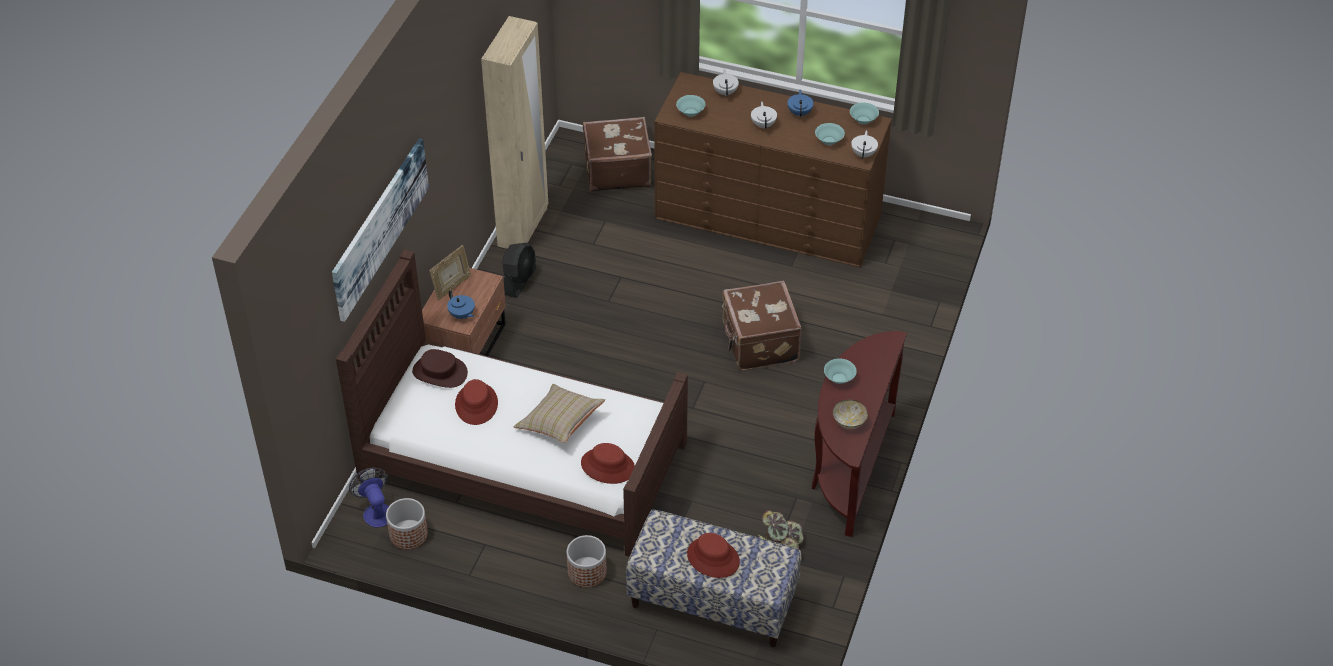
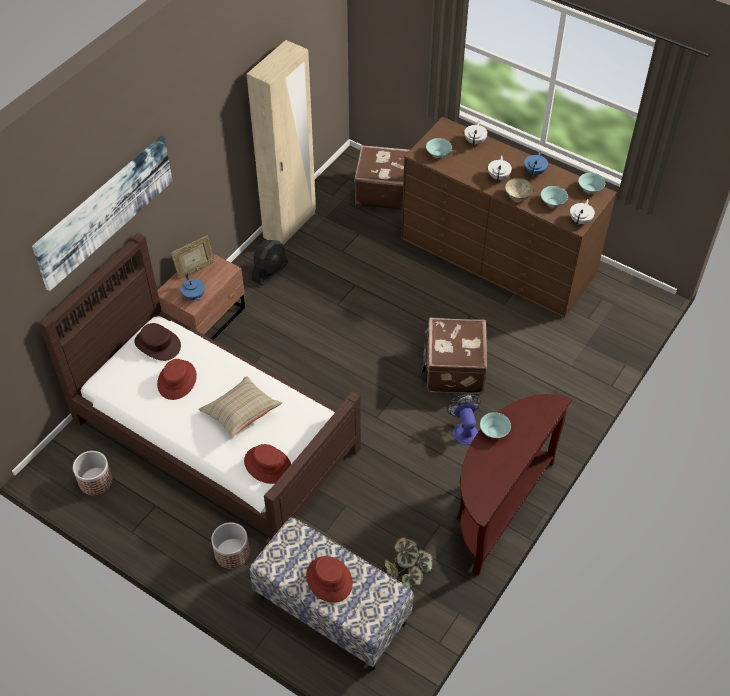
camera: 15 degrees right, 5 degrees up
(375, 511) = (77, 453): fan -> fan (464, 429)
(849, 422) = (489, 478): bowl -> bowl (518, 196)

